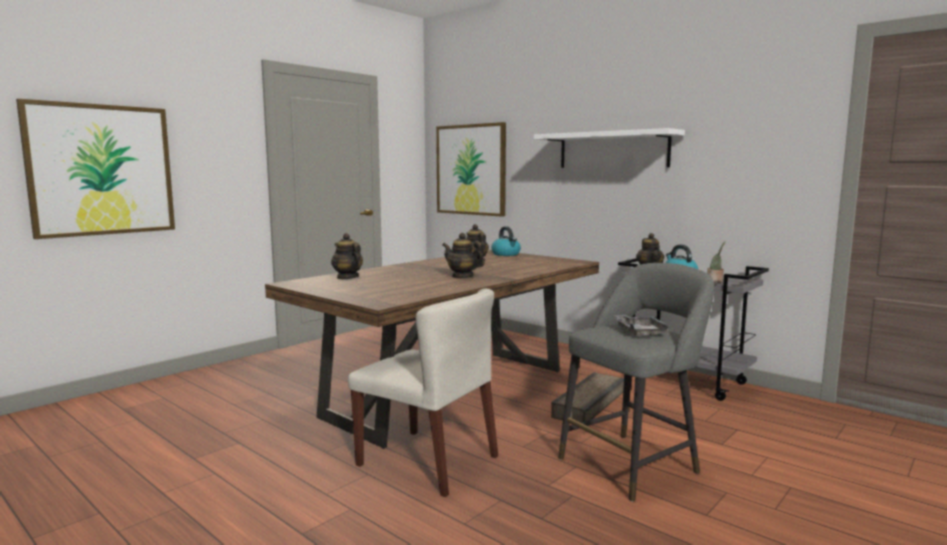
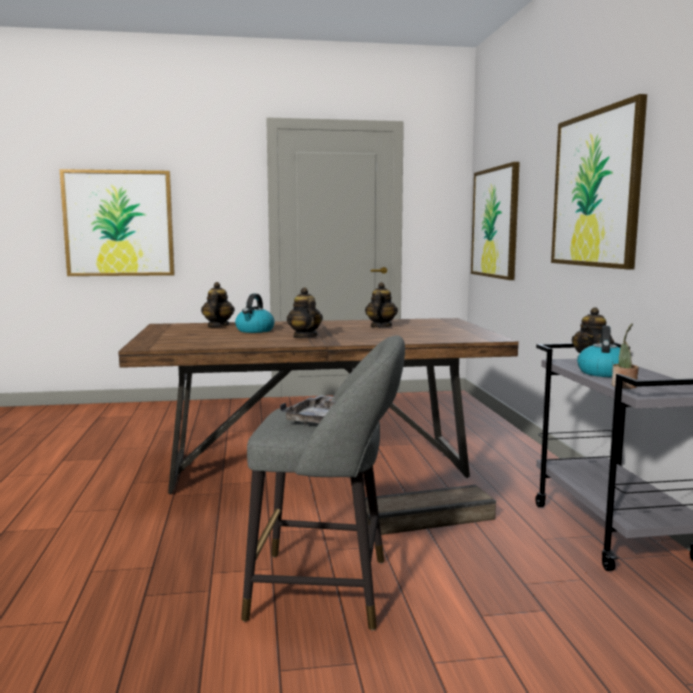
camera: 40 degrees right, 0 degrees up
(429, 461) = (176, 515): beige chair -> none
(506, 254) = (450, 323): kettle -> kettle (255, 330)
(613, 150) = (596, 189): white shelf -> picture

